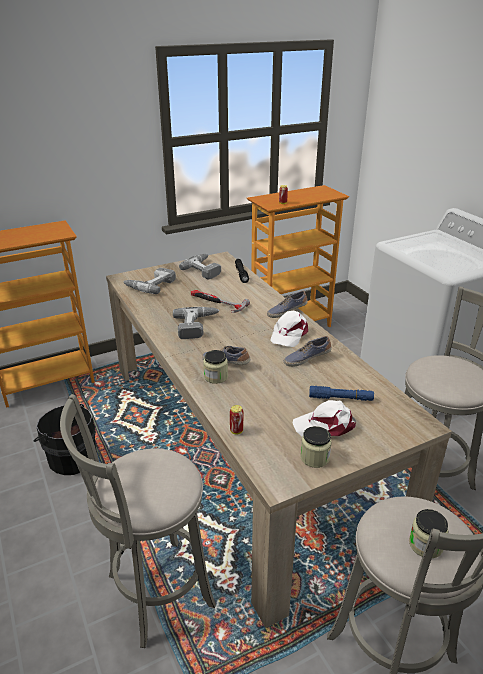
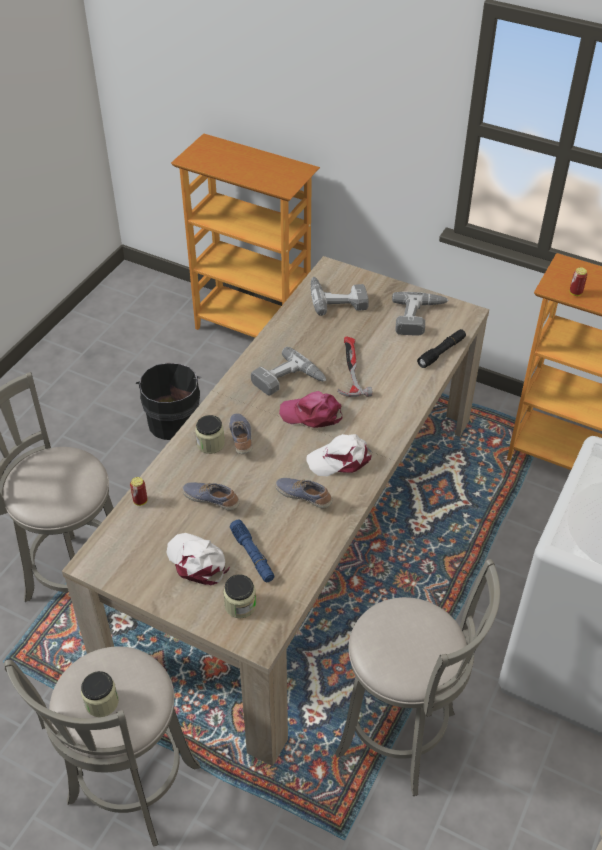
camera: 55 degrees right, 15 degrees up
(237, 329) = (312, 414): none -> pink cap
(286, 311) = (390, 434): shoe -> shoe (211, 499)
(314, 458) = (143, 574): jar -> jar (240, 605)

